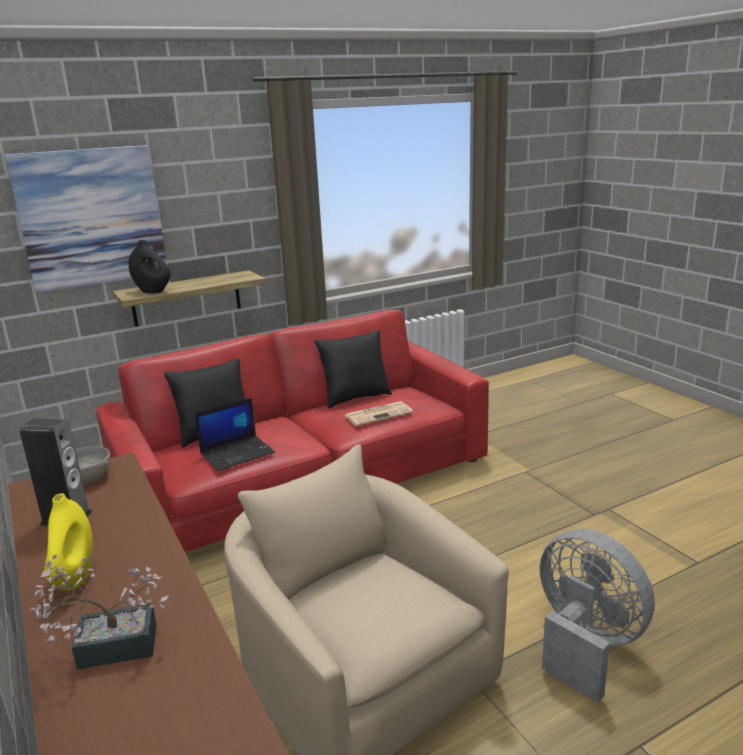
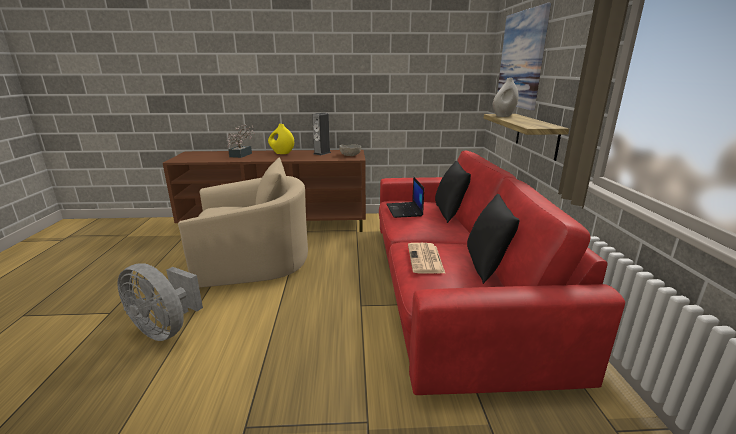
camera: 115 degrees right, 0 degrees up
(152, 291) = (503, 116): black vase -> white vase
(585, 644) = (165, 329): grey fan -> grey fan turned 45 degrees clockwise

